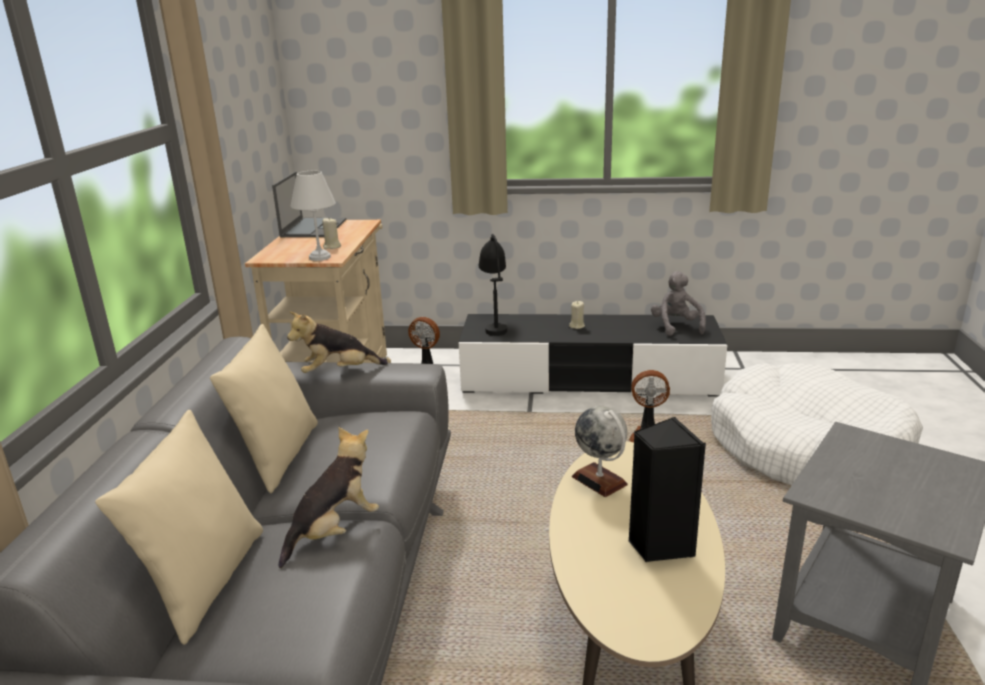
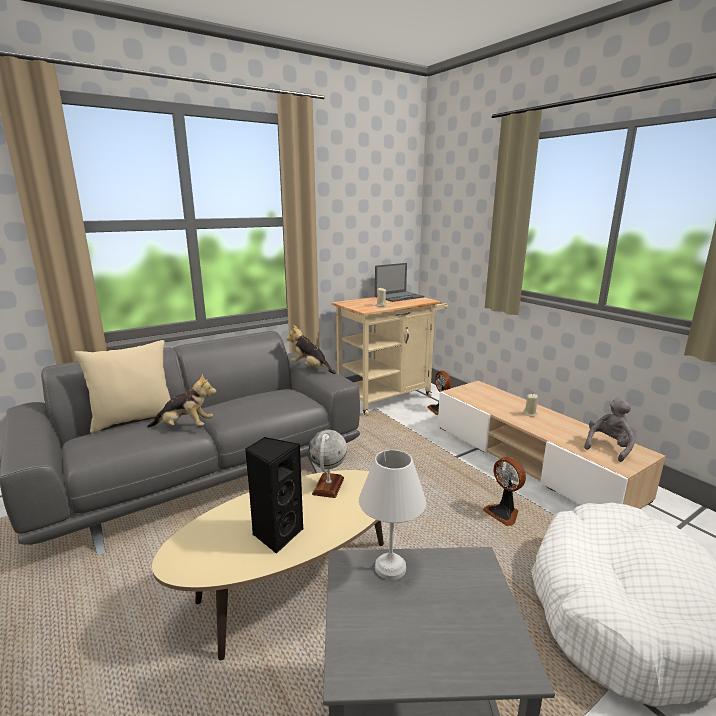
camera: 50 degrees right, 5 degrees down
(277, 456) = (243, 393): beige pillow -> none
(320, 257) = (362, 308): white table lamp -> white table lamp (389, 568)
(494, 322) = (483, 390): black table lamp -> none
(588, 379) = (530, 460): black tv stand -> beige tv stand

